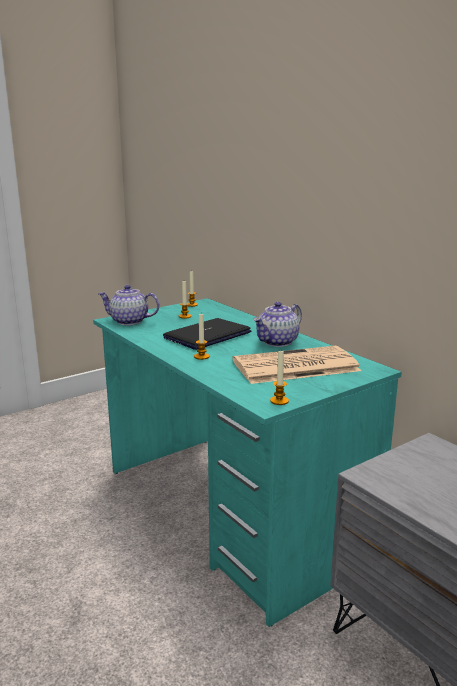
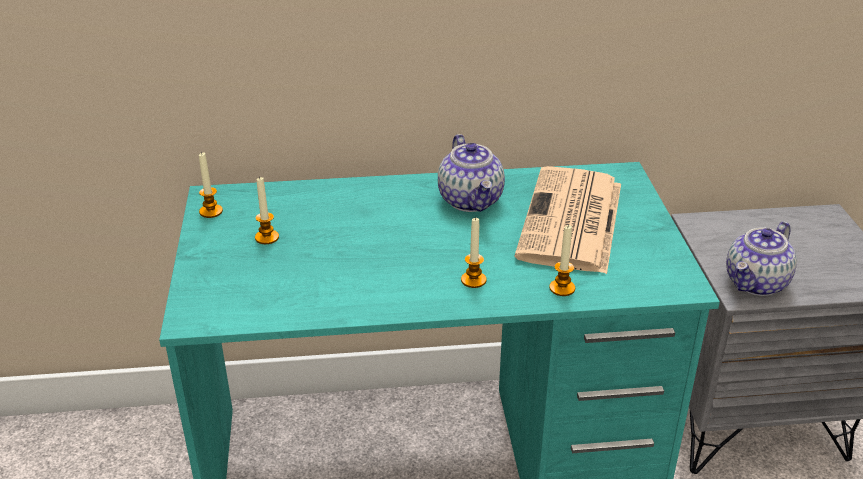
camera: 60 degrees left, 15 degrees up
(129, 321) = (225, 301): teapot -> teapot (756, 283)
(207, 335) = (385, 246): laptop -> none
(279, 401) = (675, 272): candle -> candle (562, 288)

